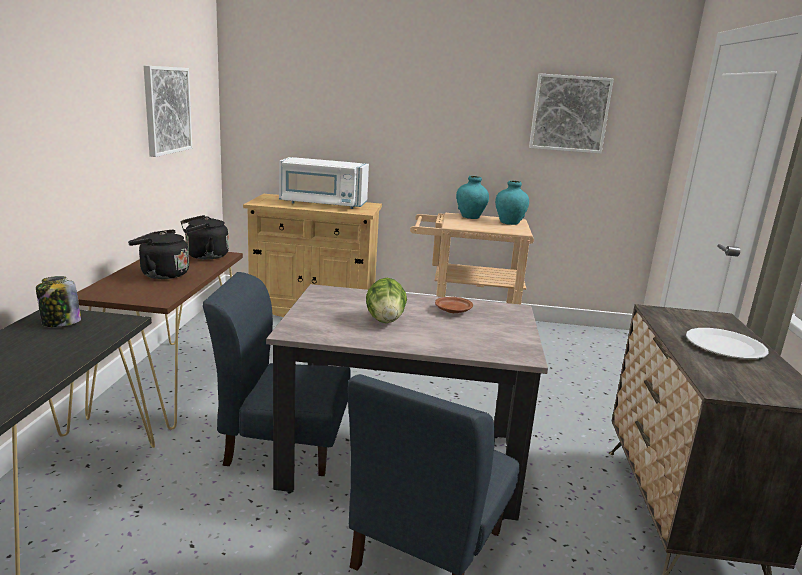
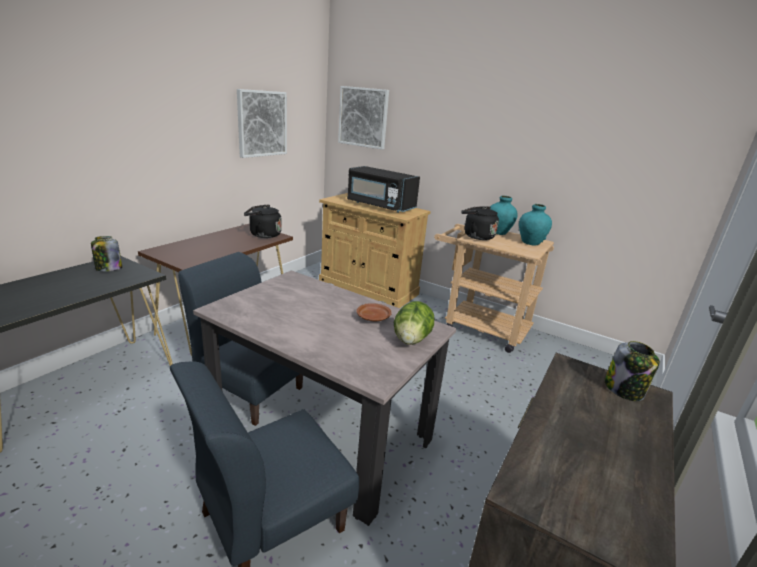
camera: 25 degrees right, 5 degrees up
(161, 274) = (216, 244): black kettle -> black kettle (476, 236)
(322, 204) = (379, 206): white microwave -> black microwave
(385, 320) = (303, 314): lettuce -> lettuce (411, 340)
(569, 113) = (611, 143): picture -> picture (363, 117)
(705, 318) = (624, 390): none -> jar
(725, 346) = (607, 433): white plate -> none

